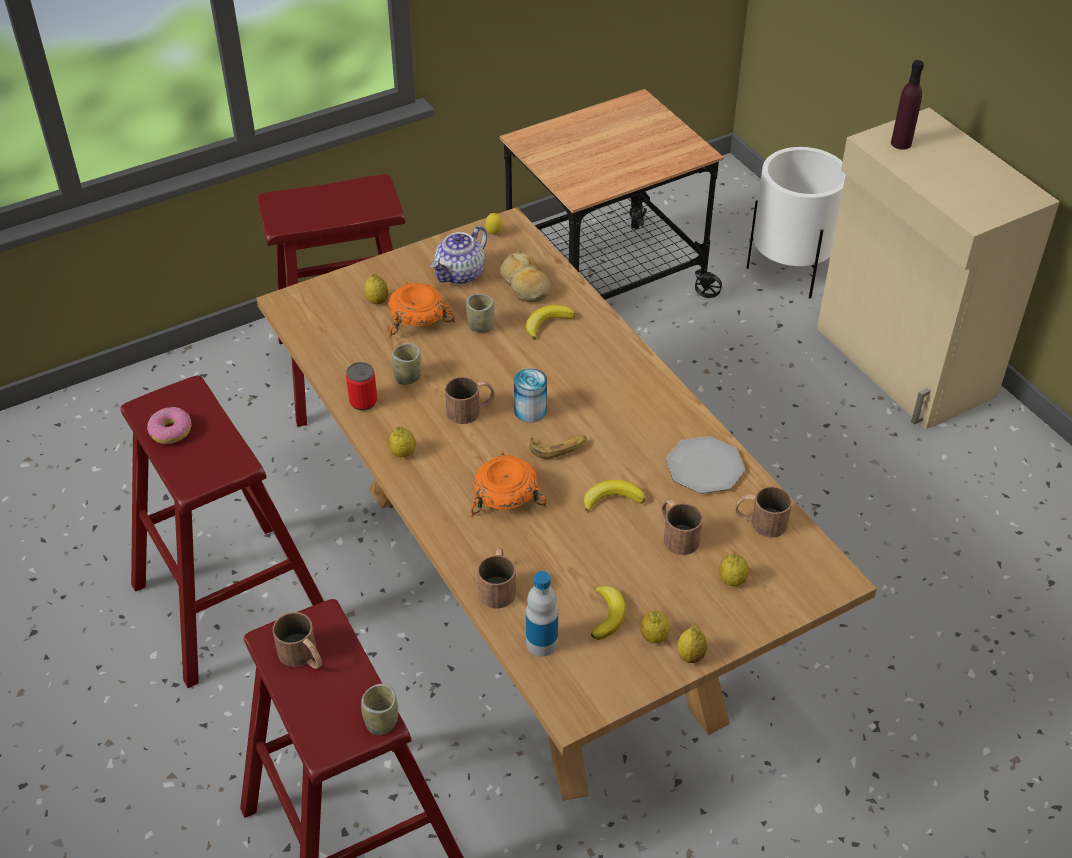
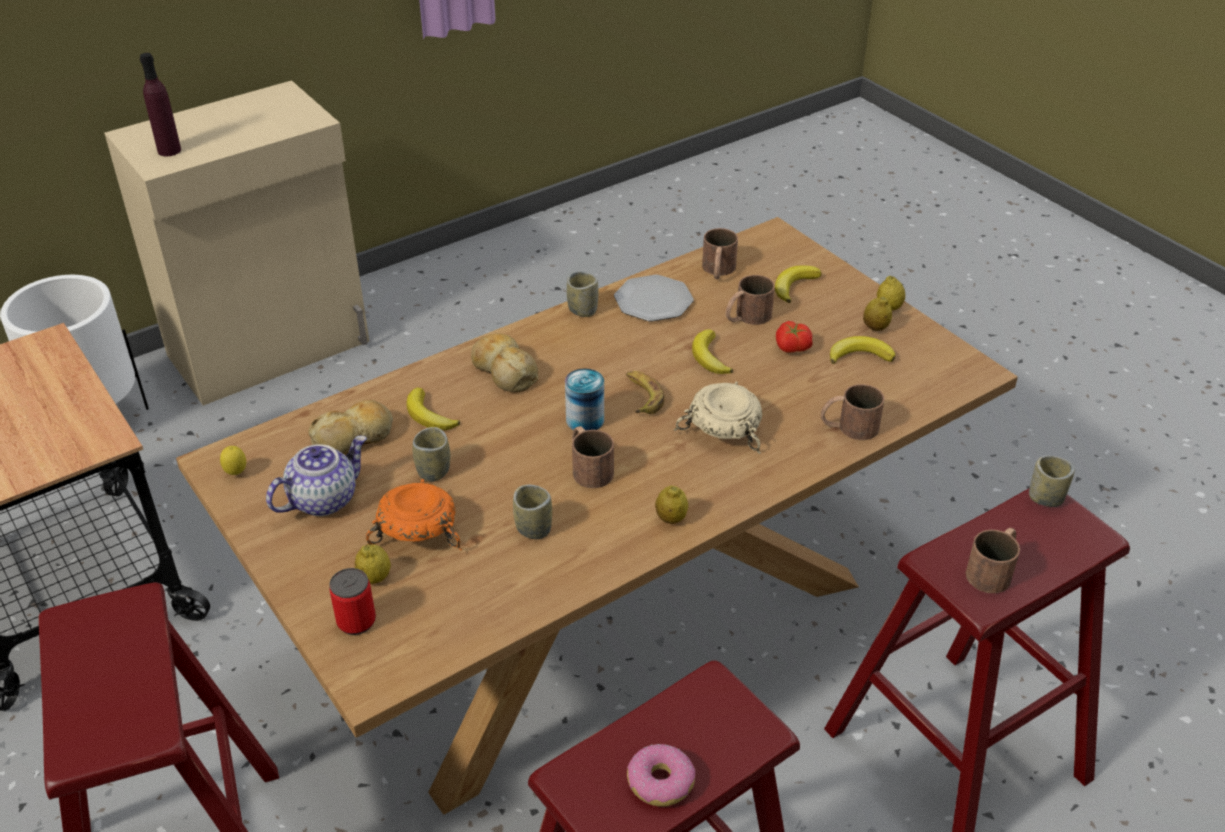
camera: 95 degrees left, 5 degrees down
(363, 401) = (583, 566): can -> can (356, 621)
(460, 274) = (323, 499): teapot -> teapot turned 75 degrees counterclockwise
(507, 496) = (722, 429): orange bowl -> beige bowl
(541, 643) = (909, 394): bottle -> none
(601, 365) = (504, 371): none -> bread
(623, 562) = (791, 348): none -> tomato
(690, 417) = (582, 310): none -> cup
(732, 580) = (794, 286): lemon -> banana

